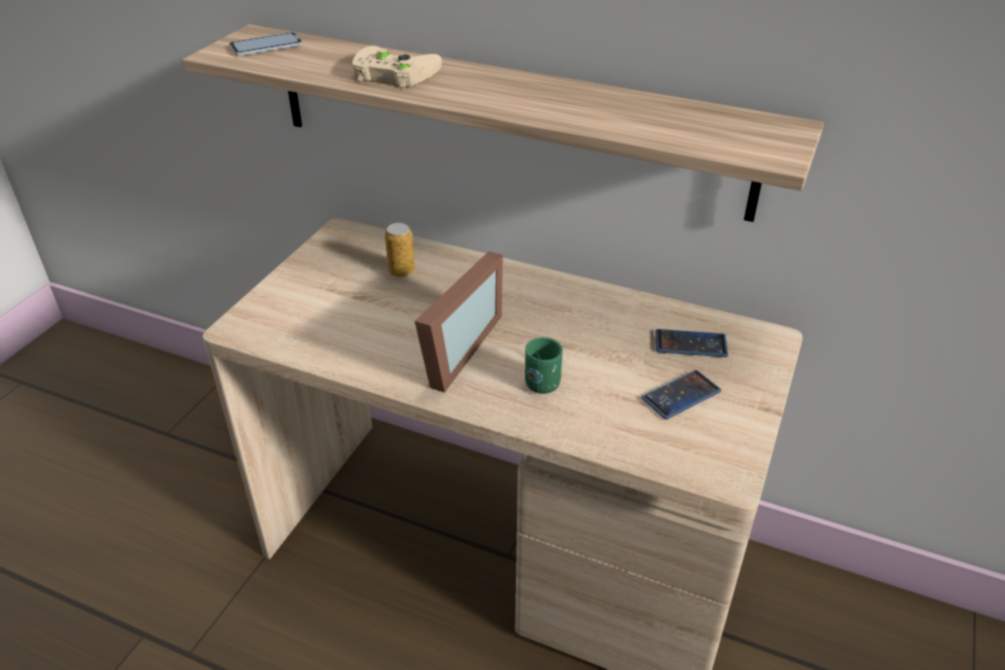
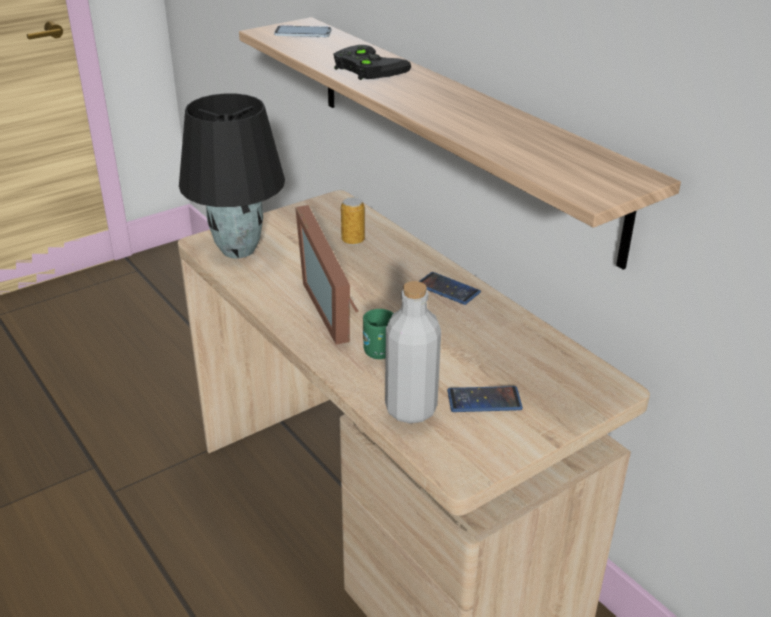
camera: 30 degrees right, 5 degrees down
(288, 324) = (239, 250): none -> black table lamp
(391, 73) = (366, 68): beige game controller -> black game controller
(451, 351) = (335, 306): picture frame -> picture frame turned 105 degrees clockwise
(627, 432) = (411, 409): none -> grey bottle
(690, 344) = (534, 367): phone -> phone (448, 289)

